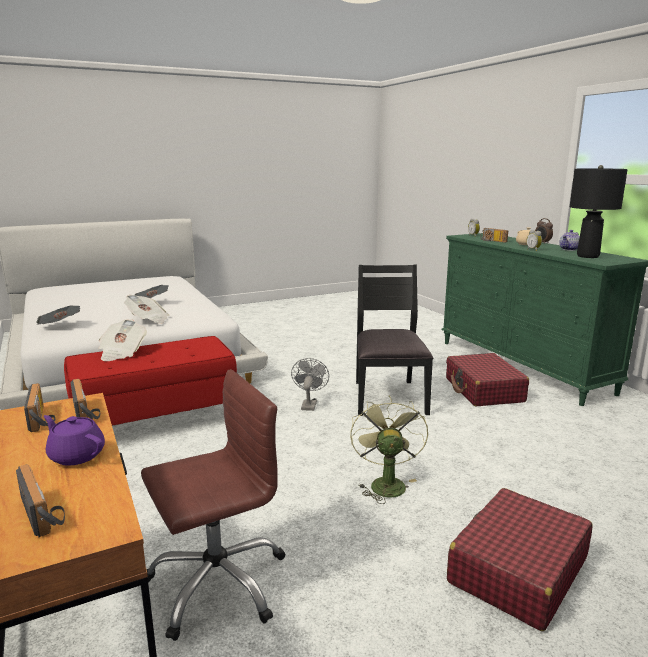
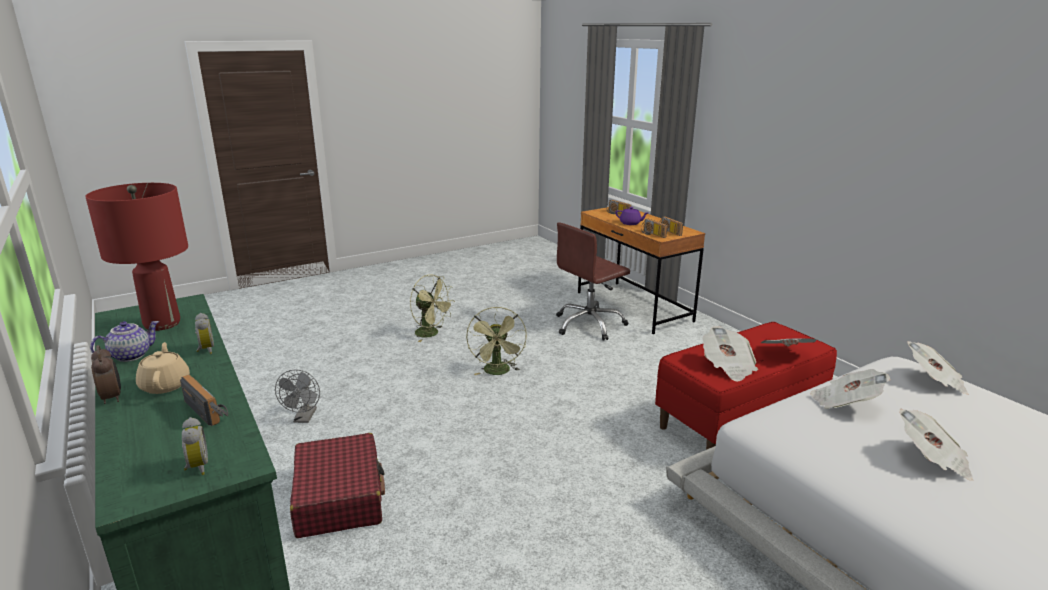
camera: 175 degrees right, 5 degrees up
(187, 346) = (728, 367): none -> newspaper
(309, 404) = (584, 455): grey fan -> grey fan (304, 418)
(388, 397) = (483, 474): black chair -> none
(517, 570) = (431, 334): red suitcase -> green fan
(588, 256) = (161, 324): black table lamp -> red table lamp

